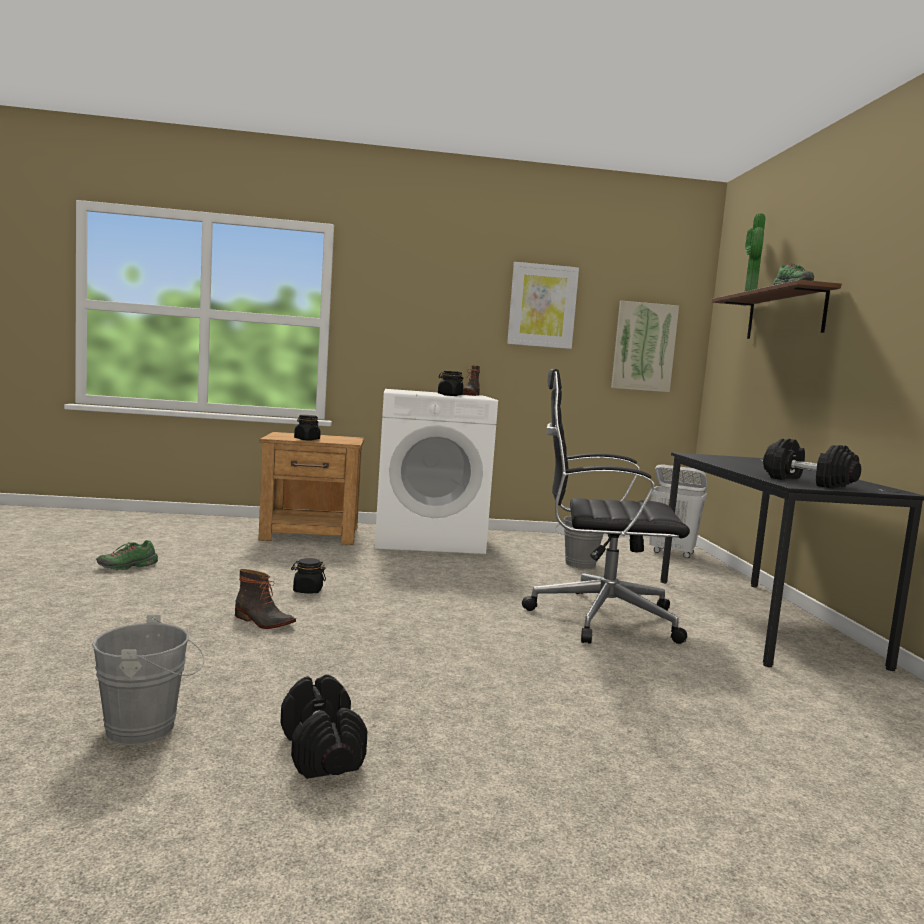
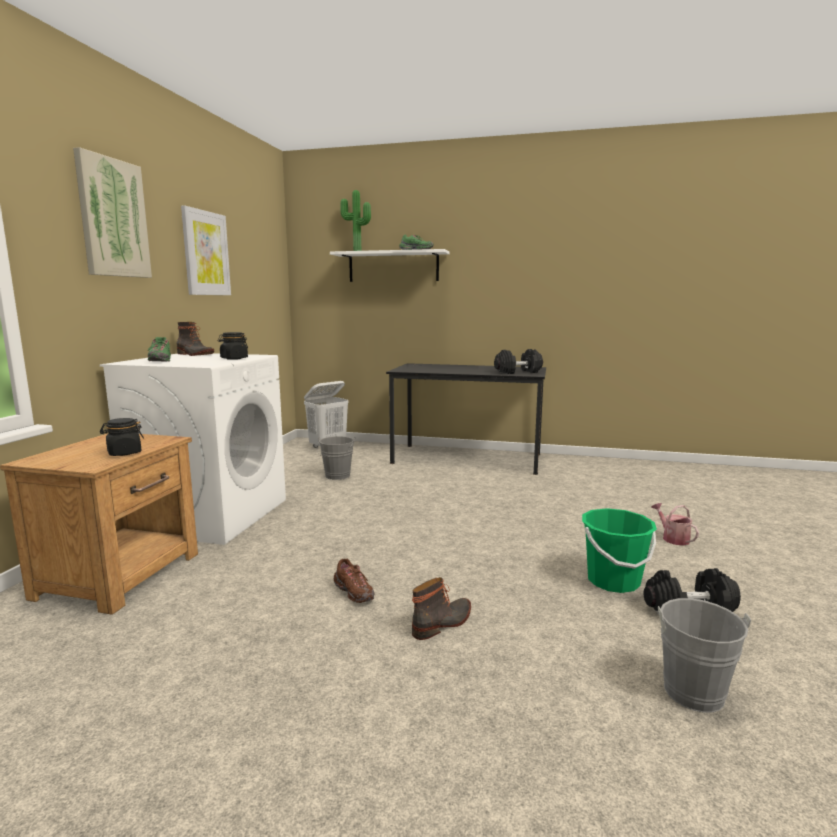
camera: 70 degrees left, 5 degrees up
(128, 566) = (159, 740): green shoe -> green shoe (160, 361)
(307, 590) = (354, 593): black jar -> brown shoe
(386, 704) = (613, 581): none -> green bucket
(587, 769) = (673, 538): none -> watering can
(598, 617) = (456, 493): black office chair -> none
(644, 347) = (264, 289): picture -> picture (113, 218)
(785, 314) = (393, 267): brown shelf -> white shelf

